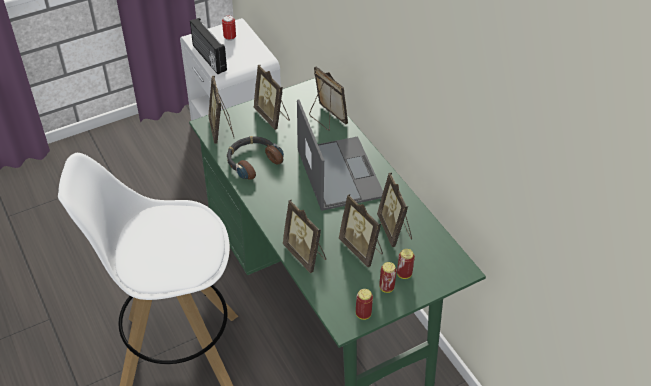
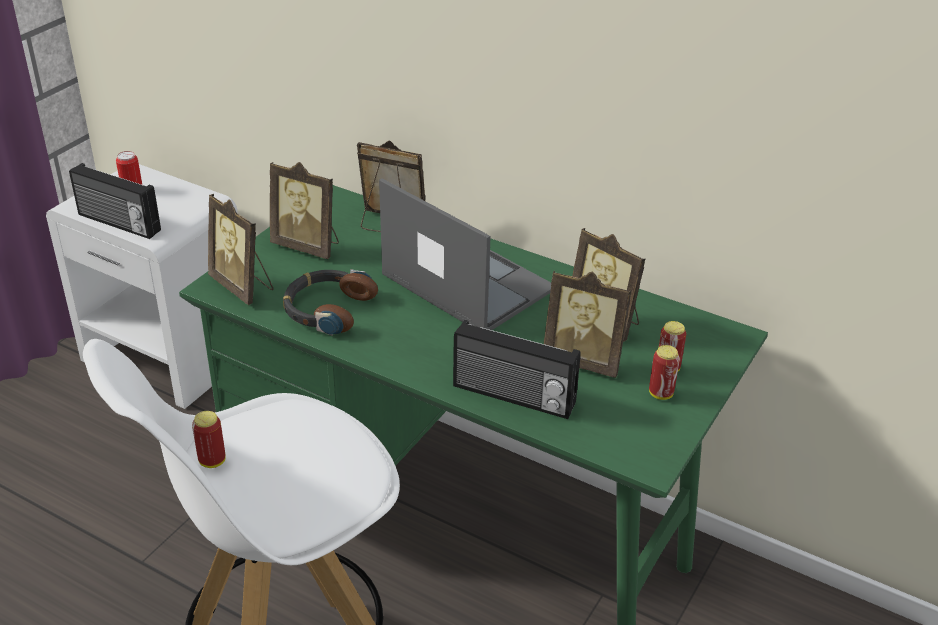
camera: 30 degrees left, 10 degrees down
(306, 254) = (513, 397): picture frame -> radio
(363, 314) = (661, 439): can -> can (212, 461)

